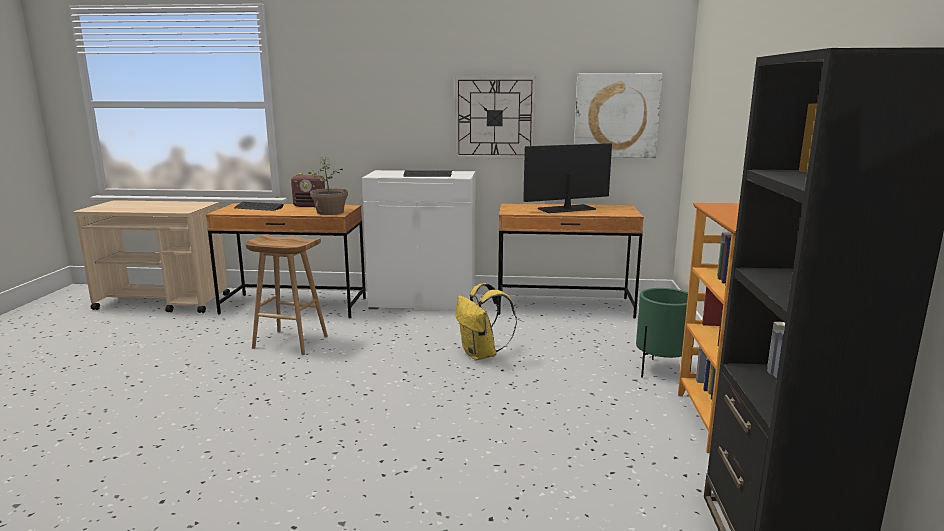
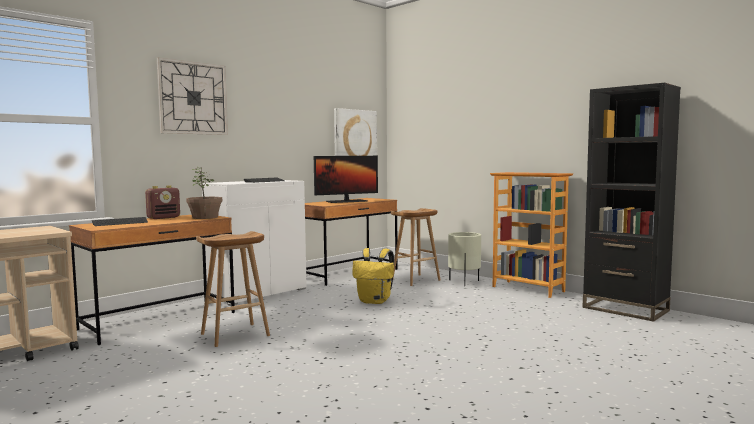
camera: 50 degrees left, 10 degrees down
(494, 118) = (287, 138): wall clock -> wall clock (193, 98)
(566, 209) = (347, 201): monitor -> monitor turned 135 degrees counterclockwise
(608, 343) = (415, 280): none -> brown stool
(661, 370) = (464, 282): green planter -> beige planter

